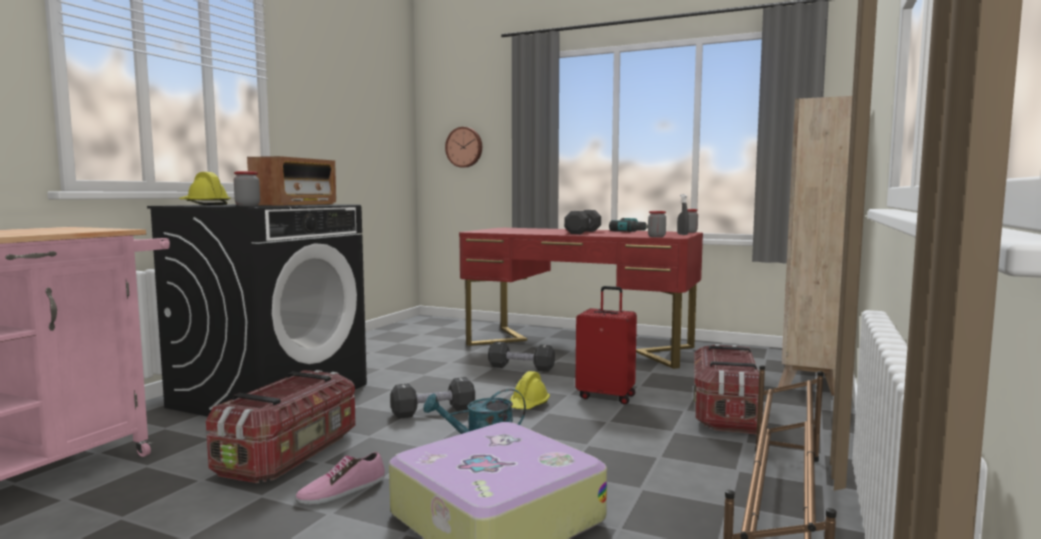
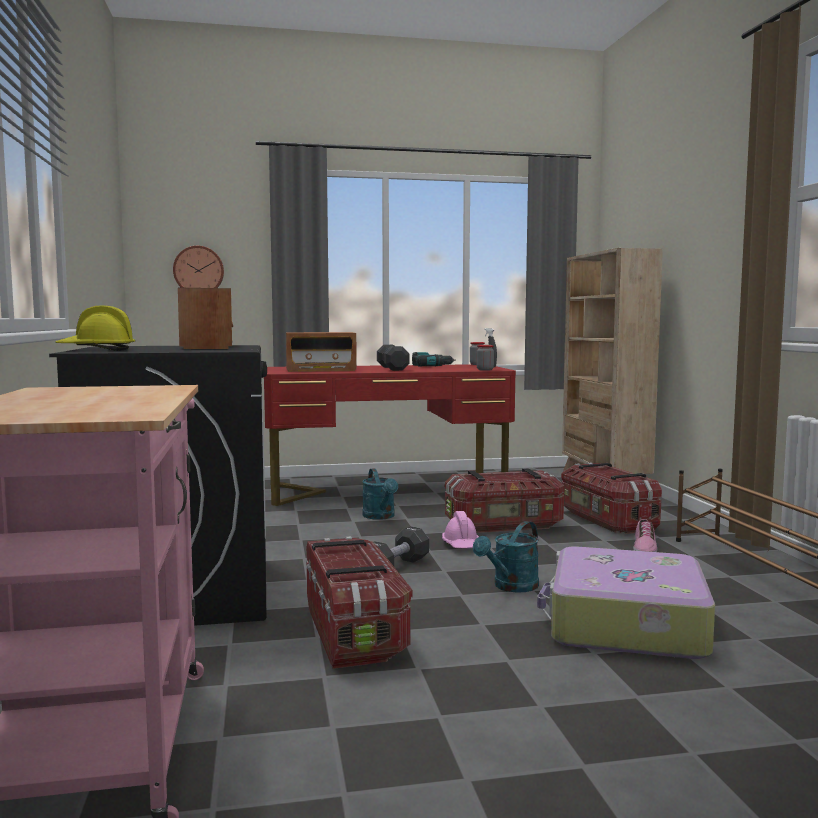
camera: 35 degrees left, 0 degrees up
(247, 206) = (218, 350): jar -> none
(342, 490) = (475, 643): shoe -> shoe (643, 547)
(516, 231) = (321, 370): none -> radio
(521, 368) = (380, 517): black dumbbell -> turquoise watering can
(527, 405) = (461, 545): yellow hard hat -> pink hard hat
(606, 396) = (504, 526): red suitcase -> storage box

